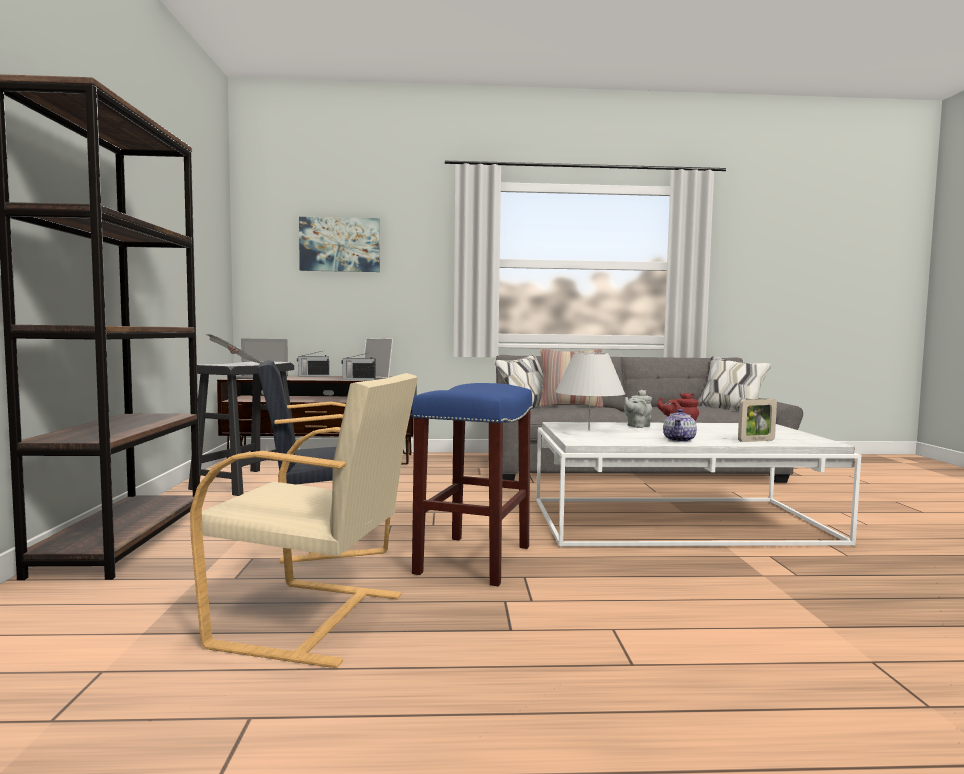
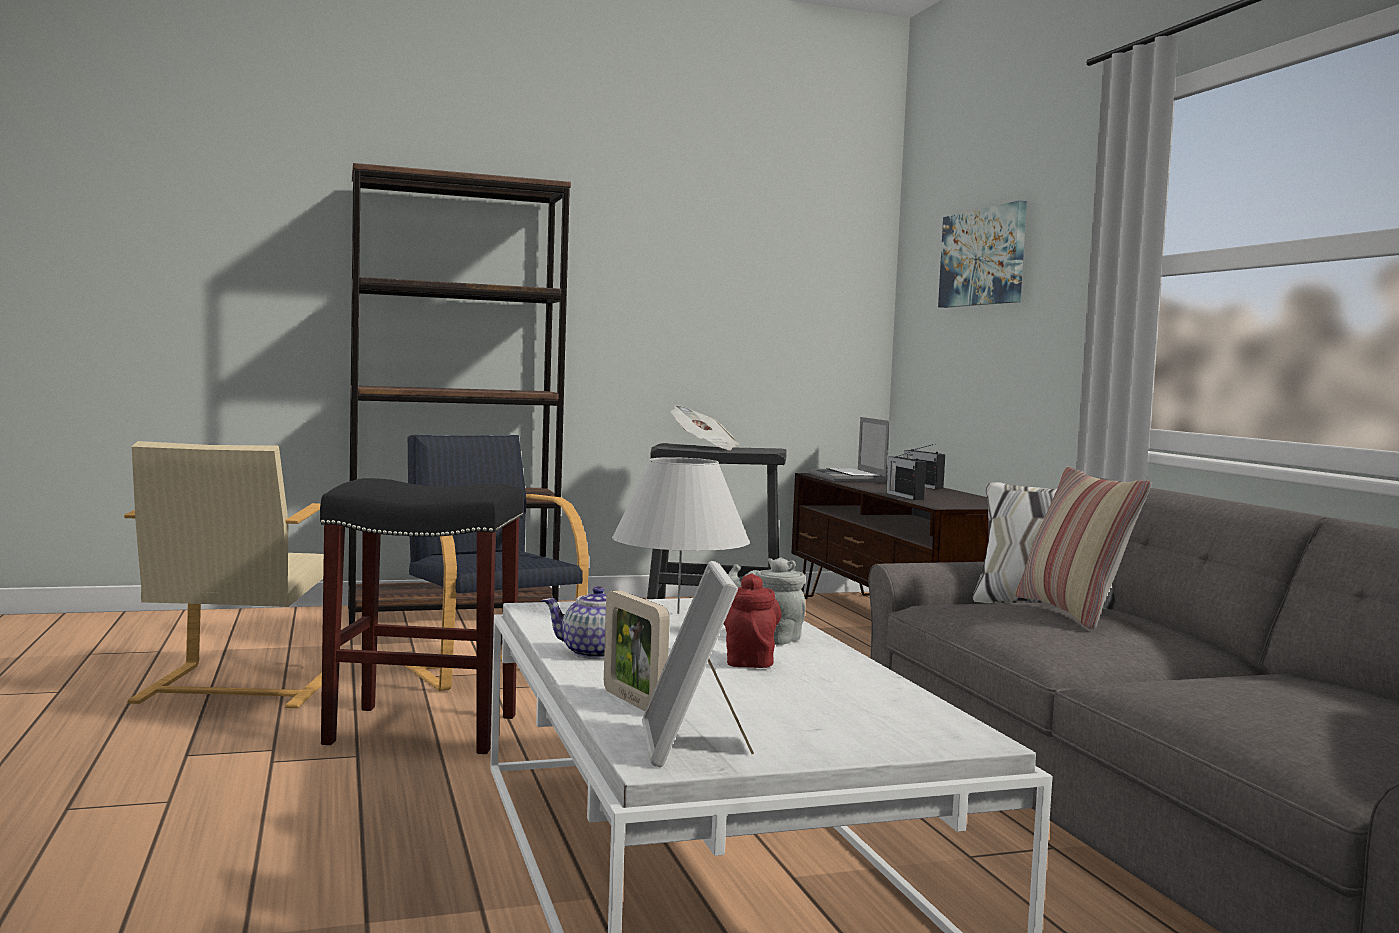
camera: 75 degrees right, 0 degrees up
(378, 378) = (960, 499): picture frame -> picture frame (693, 746)
(473, 559) = (425, 729): blue stool -> black stool

